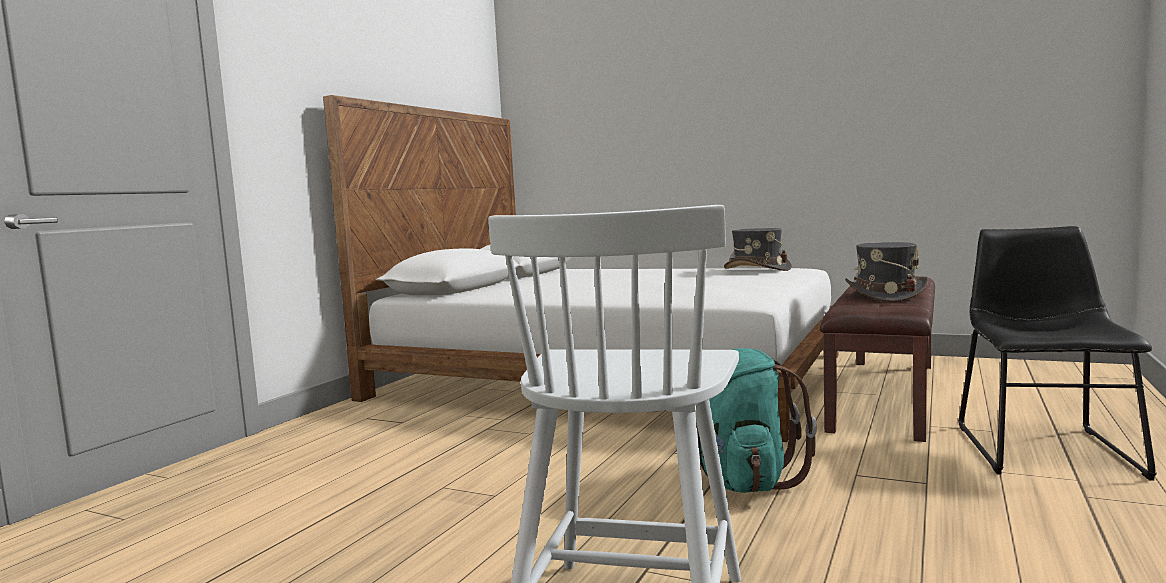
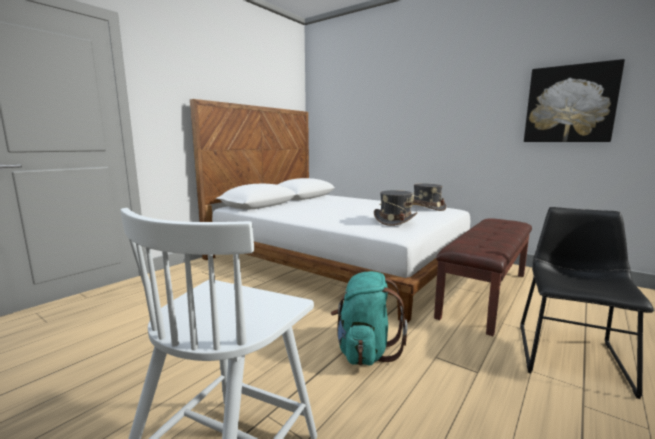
camera: 10 degrees right, 5 degrees up
(885, 295) = (487, 238): grey hat -> grey hat (394, 220)
(964, 85) = (570, 104): none -> picture

